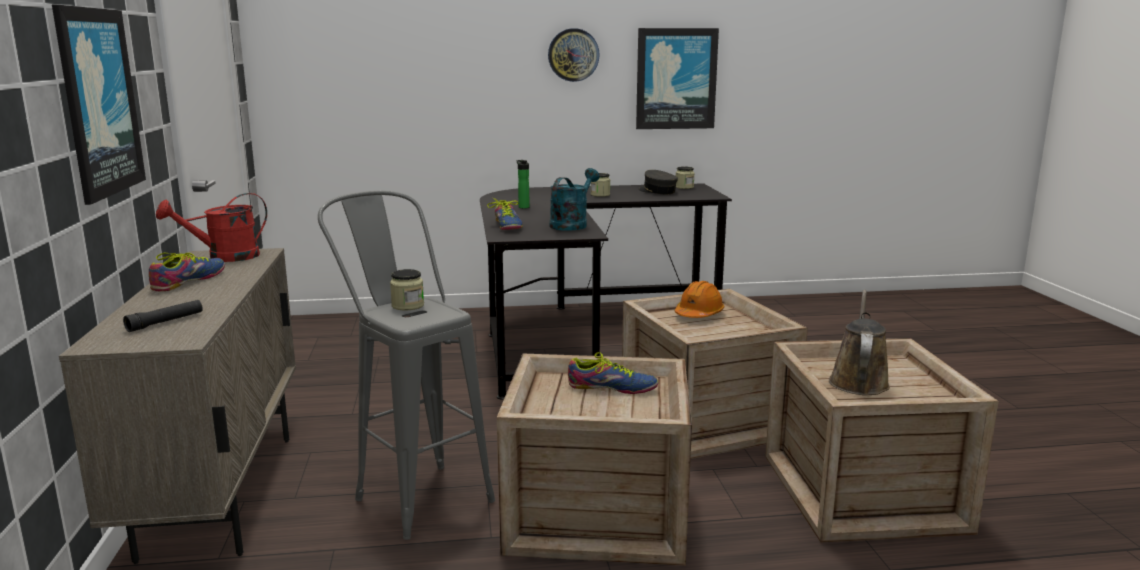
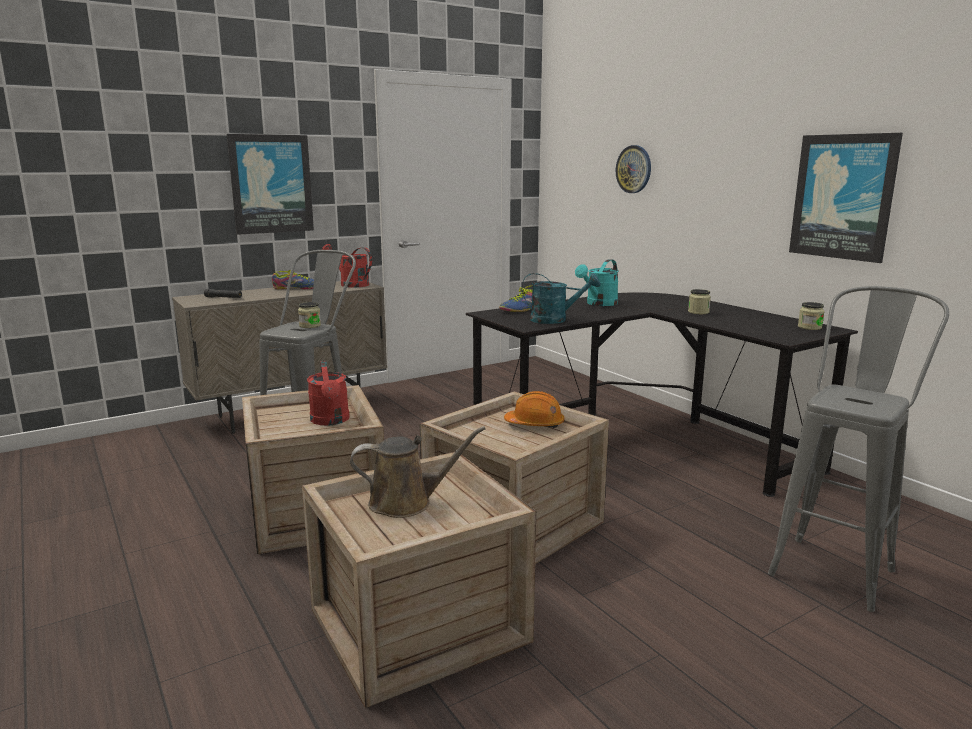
camera: 65 degrees right, 0 degrees up
(523, 207) = (599, 304): bottle -> turquoise watering can
(573, 55) = (740, 166): wall clock -> wall clock (634, 169)
(612, 387) = (331, 421): shoe -> red watering can
(657, 191) = (761, 323): grey cap -> none
(825, 339) = (837, 564): none -> grey stool

